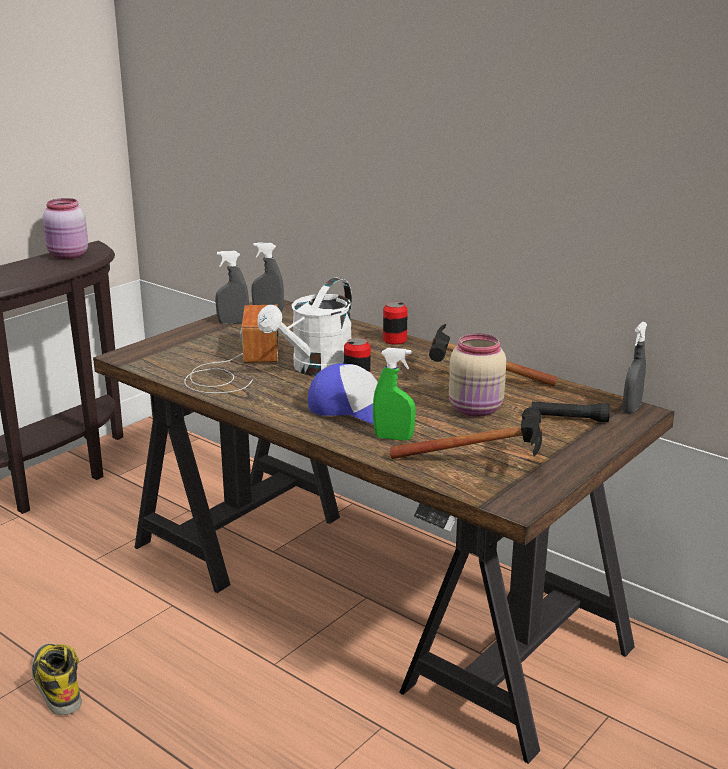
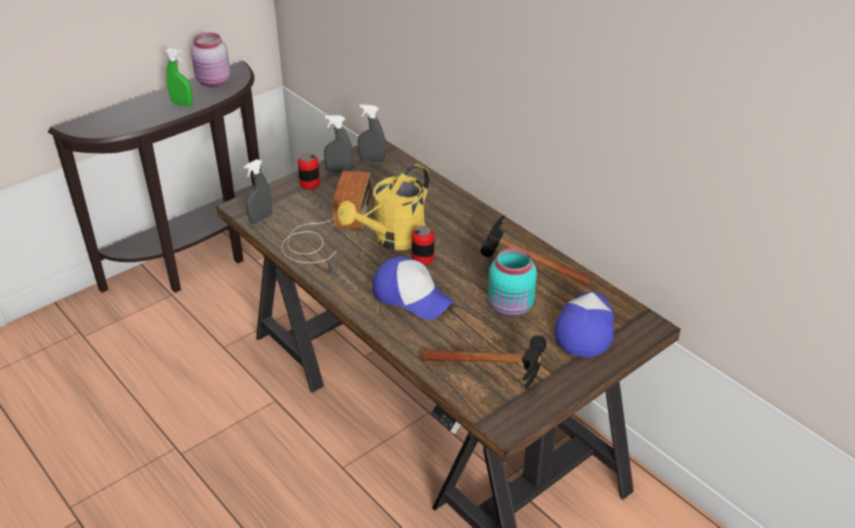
camera: 10 degrees right, 15 degrees up
(56, 684) = (178, 463): boot -> none
(315, 368) = (392, 240): white watering can -> yellow watering can
(393, 438) = (432, 334): green spray bottle -> green spray bottle (182, 104)
(395, 340) = (469, 209): can -> can (310, 184)
(477, 410) = (511, 308): beige jar -> turquoise jar
(569, 418) = (585, 328): black flashlight -> cap
(631, 408) = (643, 321): grey spray bottle -> grey spray bottle (260, 219)

